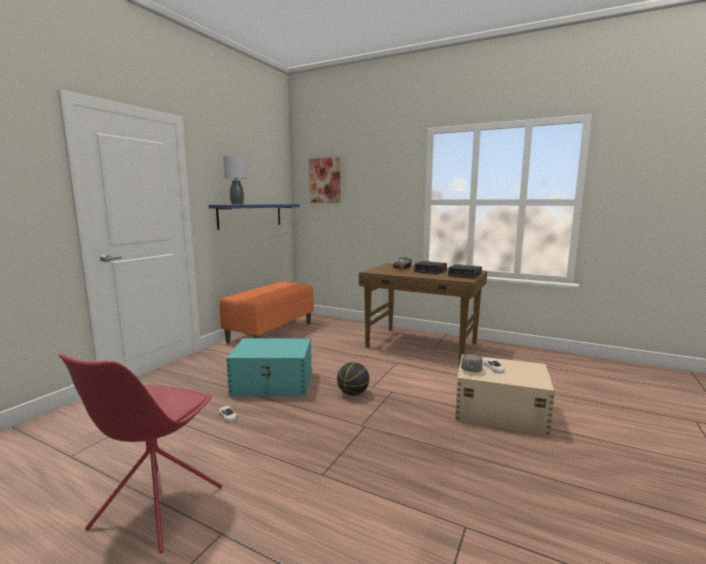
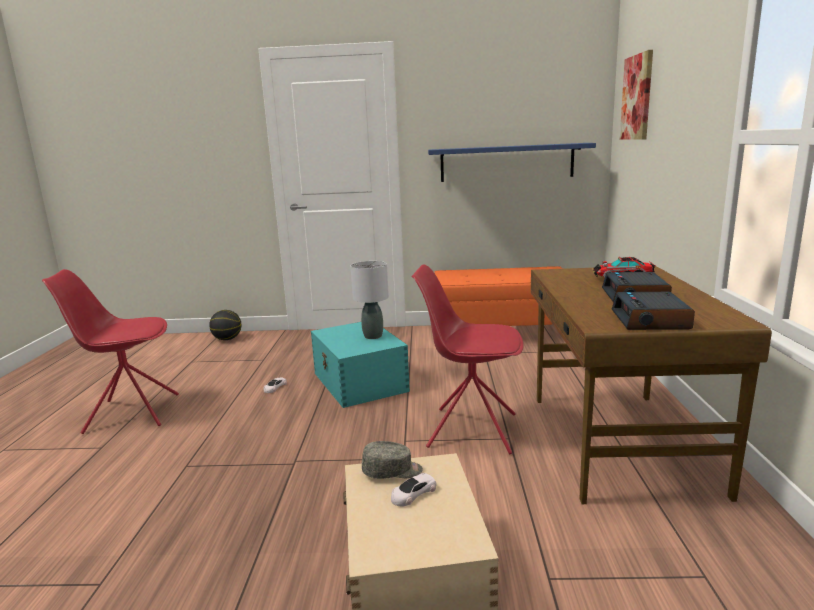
camera: 65 degrees right, 5 degrees up
(237, 204) = (460, 148): grey table lamp -> grey table lamp (372, 336)
(352, 393) = (373, 433): basketball -> basketball (227, 339)
(379, 368) = (470, 430): none -> red chair

